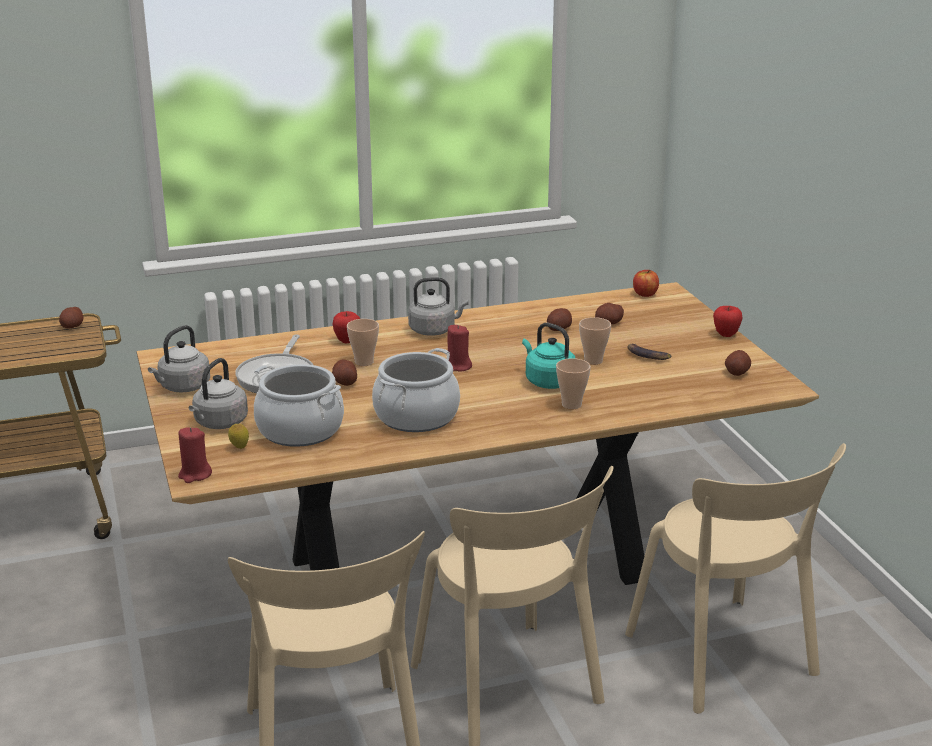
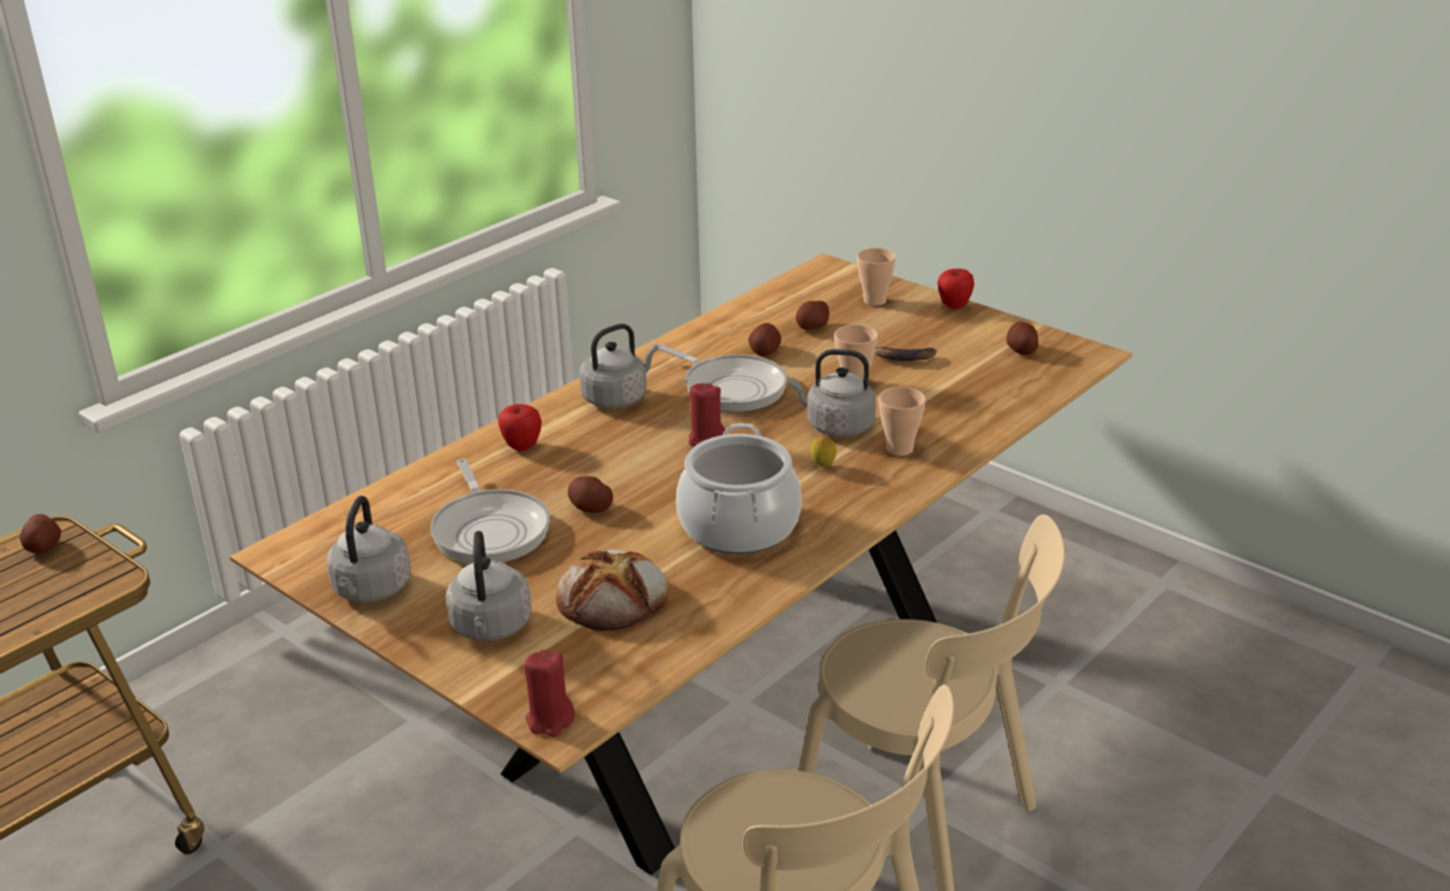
camera: 30 degrees left, 5 degrees up
(239, 448) = (563, 655): lemon -> lemon (823, 467)
(300, 430) = (614, 598): cooking pot -> bread
(364, 362) = (581, 471): cup -> cup (874, 301)
(509, 343) = (730, 388): none -> frying pan
(547, 381) = (836, 426): turquoise kettle -> grey kettle
(645, 294) = (807, 278): apple -> none
(725, 659) = (1104, 698): beige chair -> none

